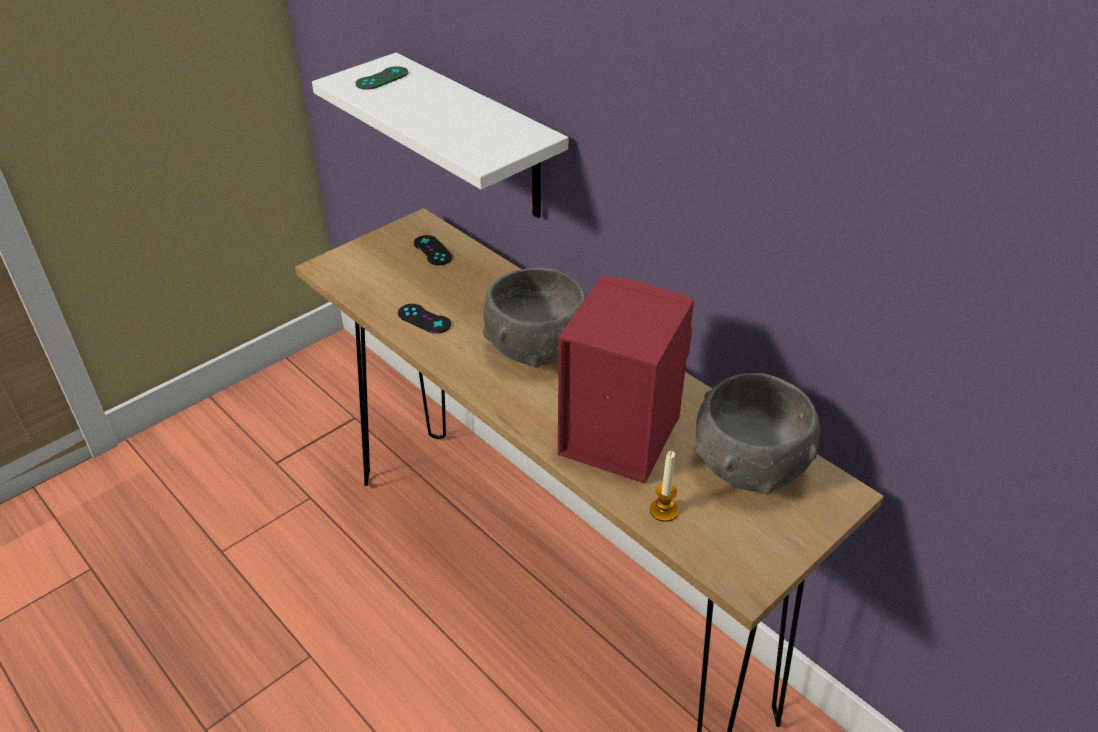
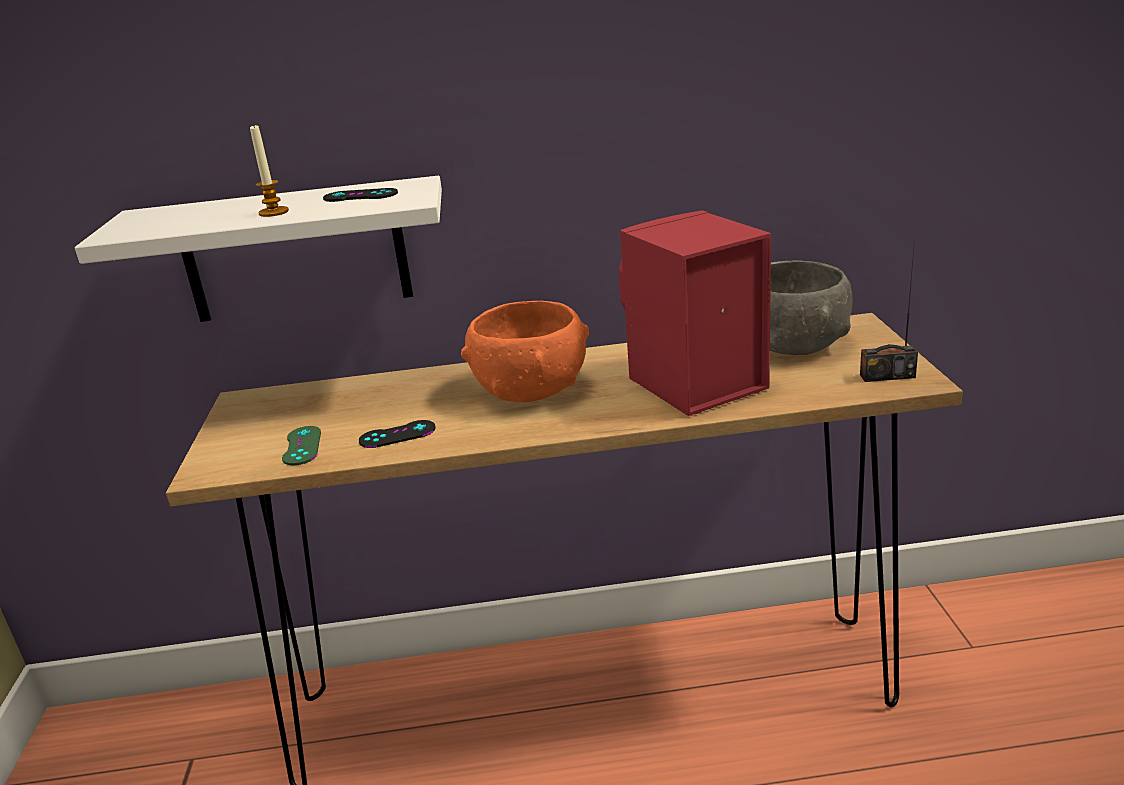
camera: 50 degrees left, 15 degrees down
(382, 78) = (160, 219): green game controller -> green game controller (302, 446)
(432, 250) = (299, 403): black game controller -> black game controller (360, 196)
(536, 348) = (531, 390): grey bowl -> orange bowl
(664, 511) = (808, 390): candle -> candle (274, 212)
(737, 555) = (887, 376): none -> radio

